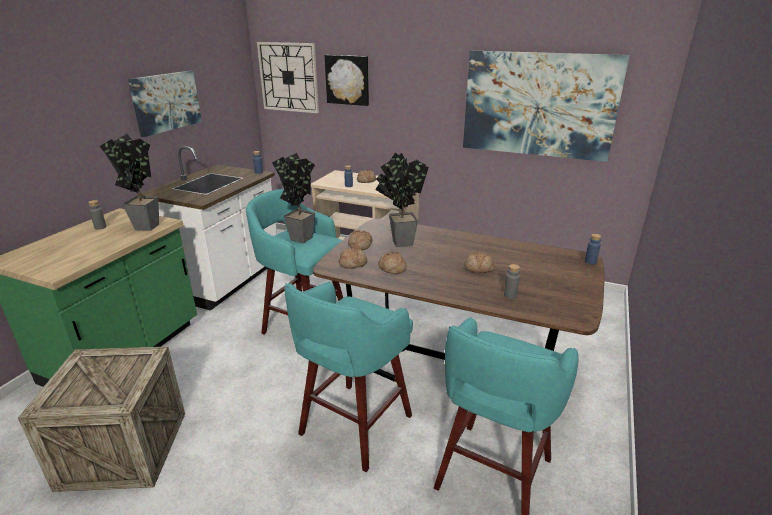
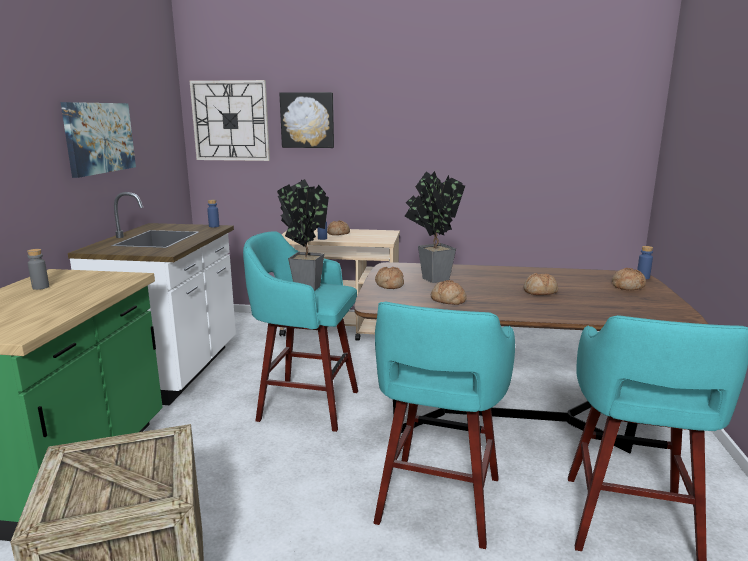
camera: 15 degrees left, 10 degrees down
(144, 226) = (106, 281): potted plant -> none
(353, 263) = (398, 300): bread -> bread (627, 286)
(510, 295) = (597, 309): grey bottle -> none
(538, 105) = (528, 136): picture -> none

